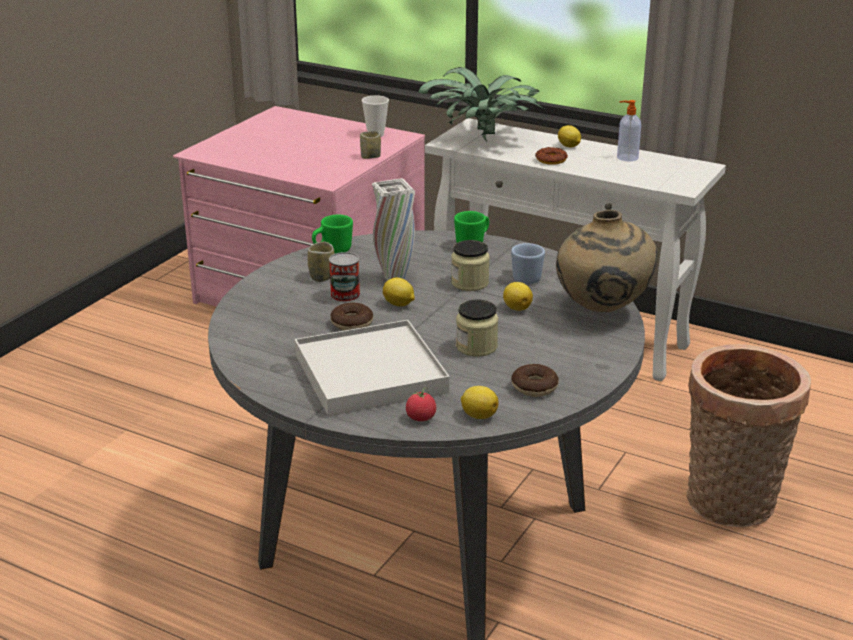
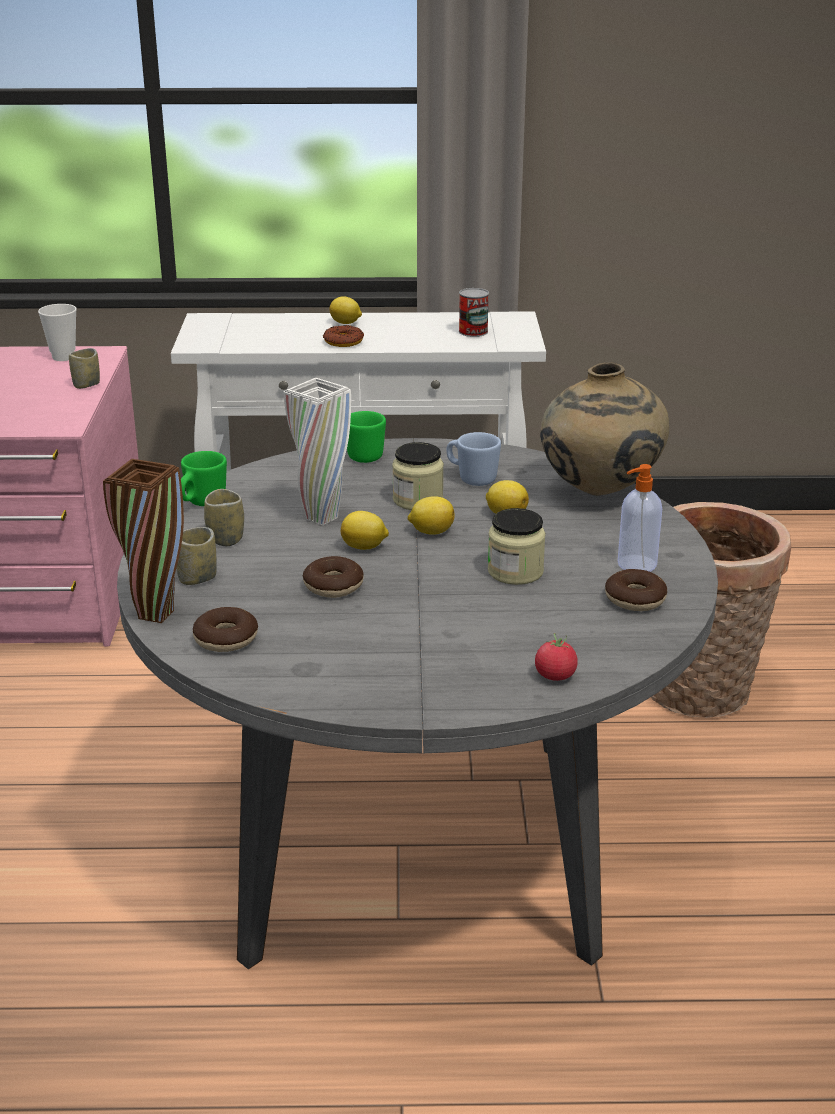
camera: 30 degrees left, 0 degrees up
(232, 311) = (156, 614): none -> brown vase
(254, 337) = (226, 639): none -> donut
(279, 296) = (197, 578): none -> cup
(345, 295) = (283, 554): can -> can (473, 332)
(369, 373) = (430, 641): white tray -> none
(478, 415) = (615, 651): lemon -> lemon (431, 532)
(484, 139) = (237, 333): potted plant -> none
(626, 158) = (423, 323): soap dispenser -> soap dispenser (635, 565)

